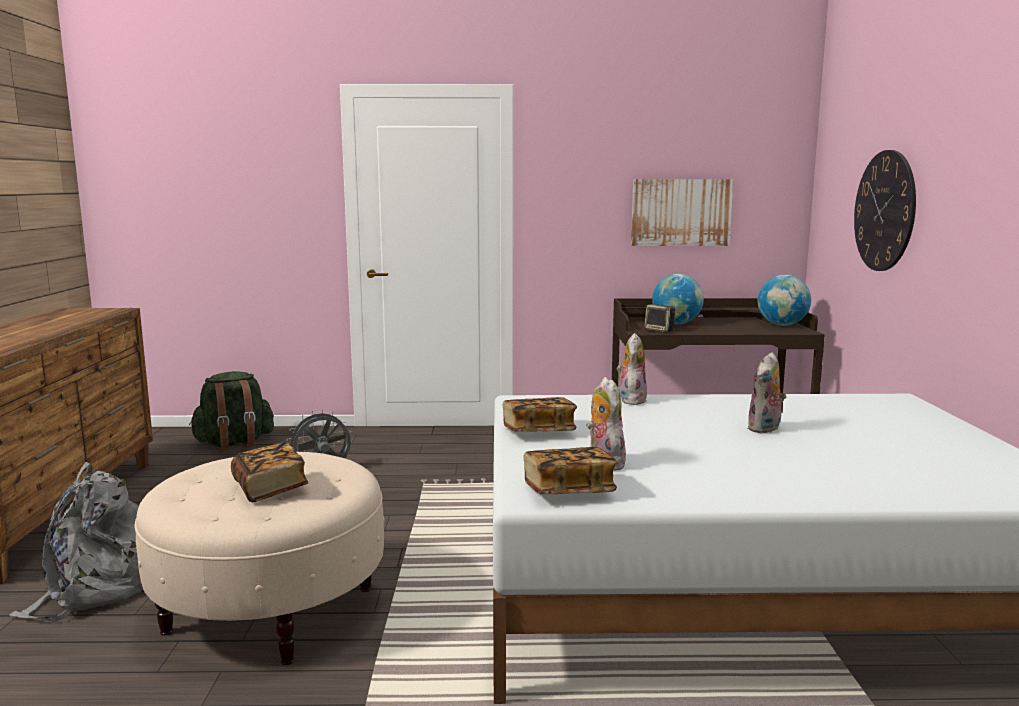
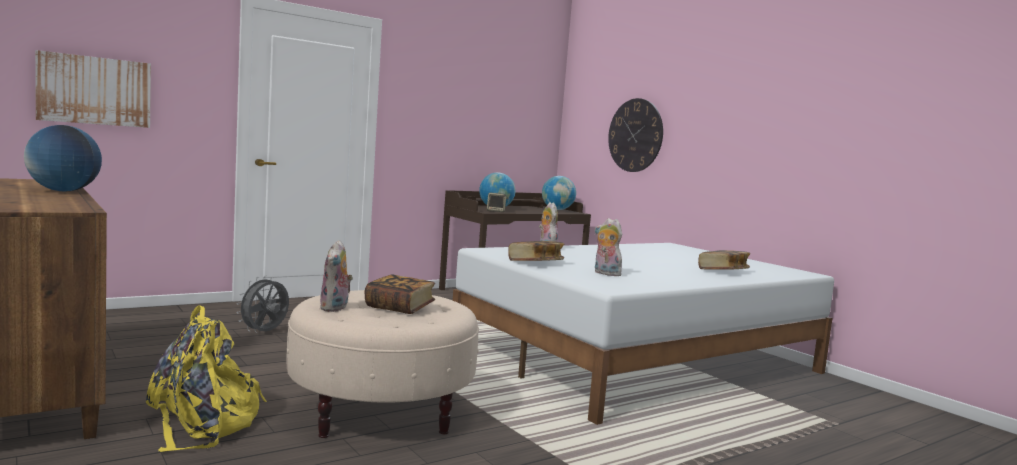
camera: 35 degrees left, 5 degrees down
(60, 328) = (63, 191): none -> globe
(96, 588) = (203, 424): grey backpack -> yellow backpack
(234, 444) = (135, 321): green backpack -> none
(568, 491) = (619, 285): book -> book (723, 271)
(681, 212) = (488, 129): picture -> picture (94, 90)
(765, 429) = (644, 257): plush toy -> plush toy (335, 308)

